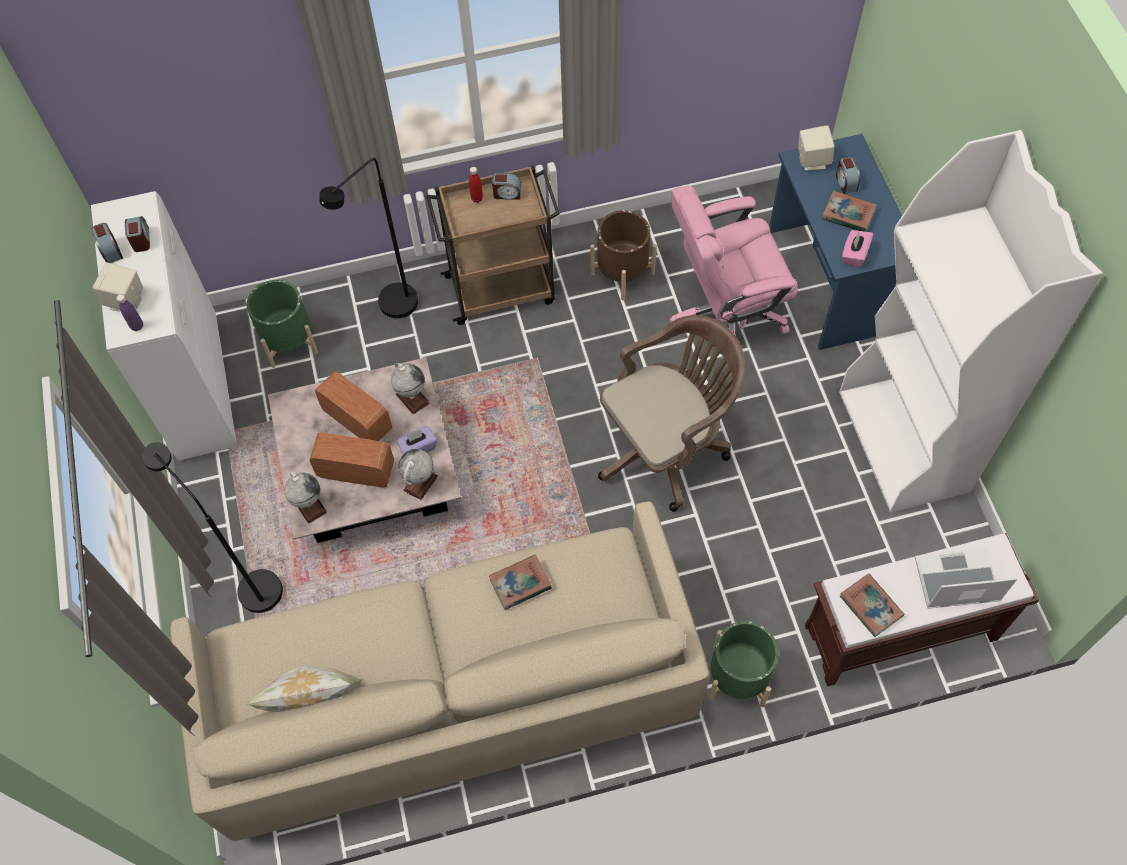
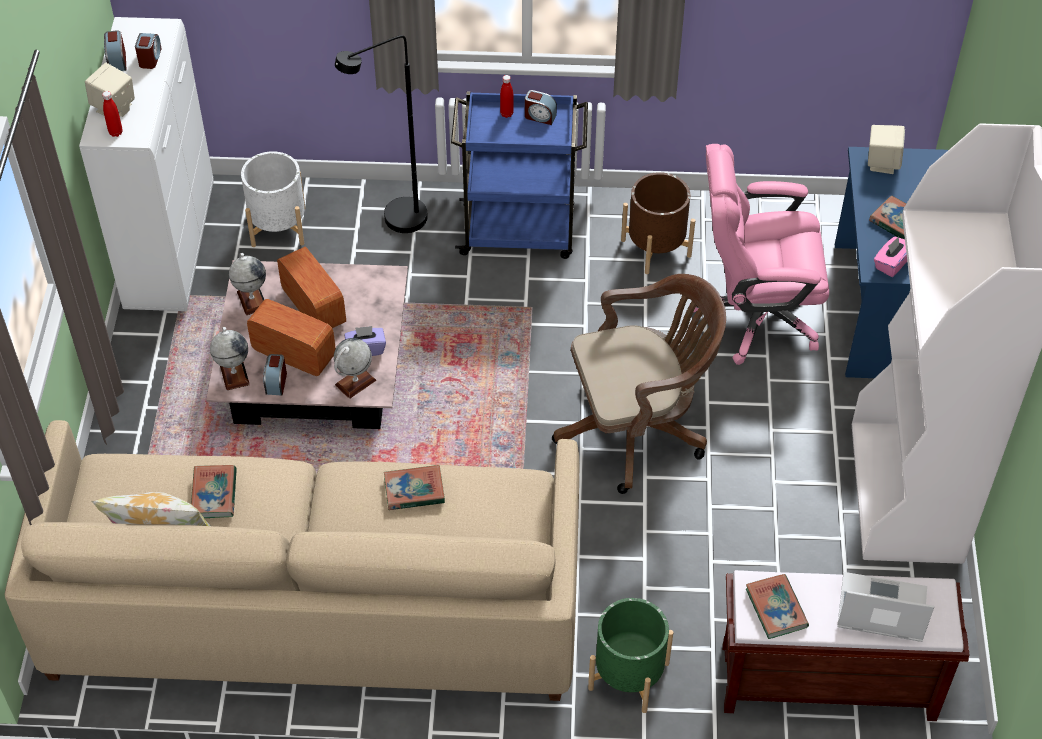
camera: 15 degrees right, 10 degrees down
(137, 326) = (116, 132): purple bottle -> red bottle
(251, 584) = (151, 445): black floor lamp -> none
(289, 341) = (278, 227): green planter -> white planter
(343, 641) = (214, 494): none -> book
(412, 398) = (378, 301): globe -> globe (252, 300)
(502, 289) = (520, 231): brown cart -> blue cart
(845, 182) = (910, 192): alarm clock -> alarm clock (276, 382)

